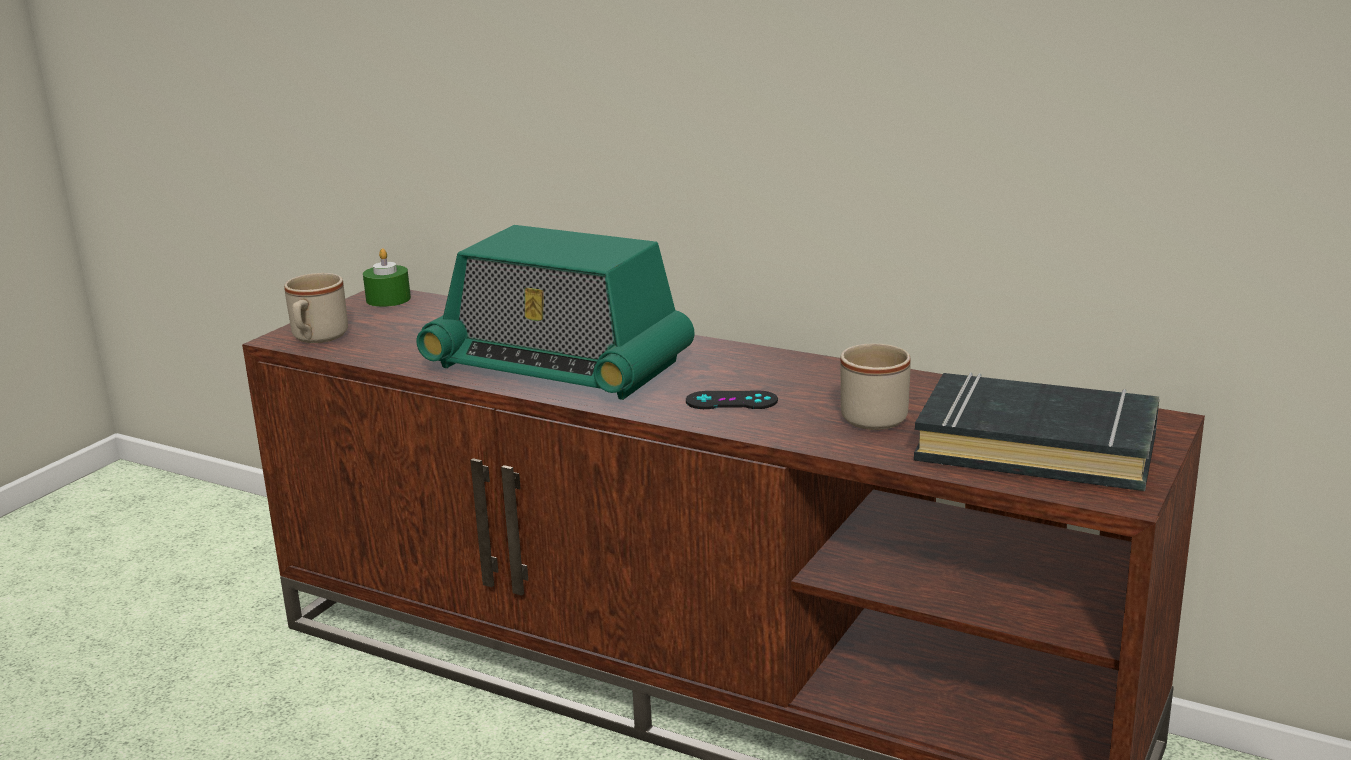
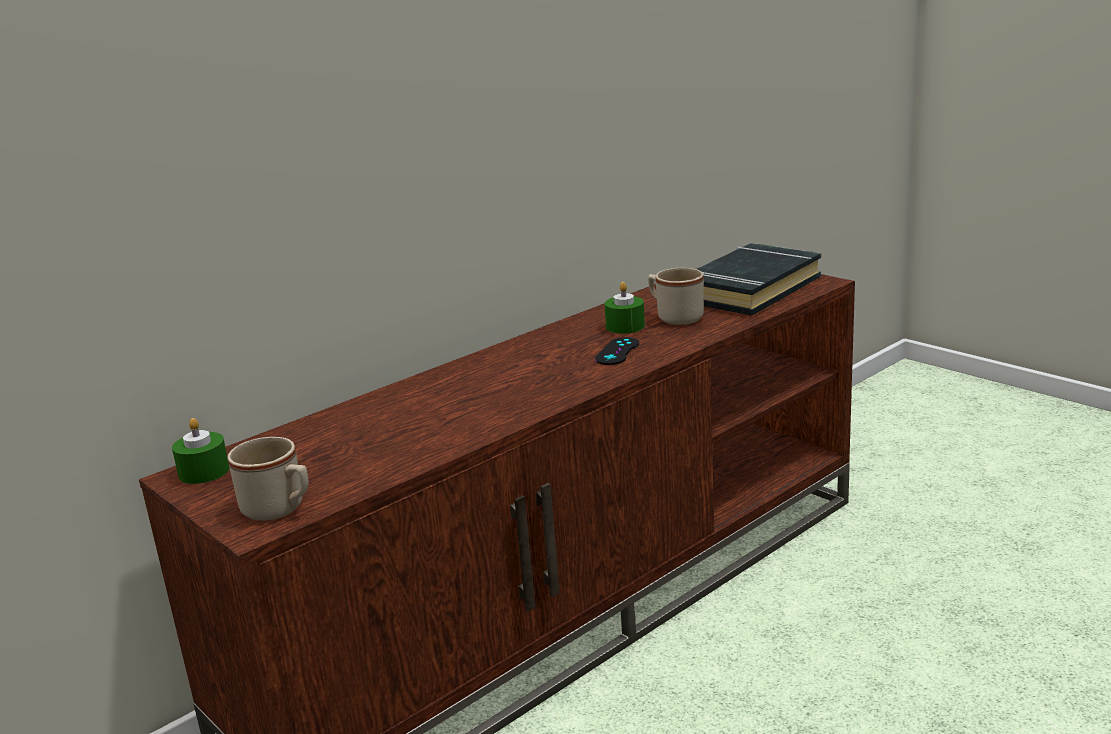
camera: 70 degrees left, 0 degrees up
(558, 365) = (485, 402): radio -> none
(823, 392) = (625, 326): none -> green candle

